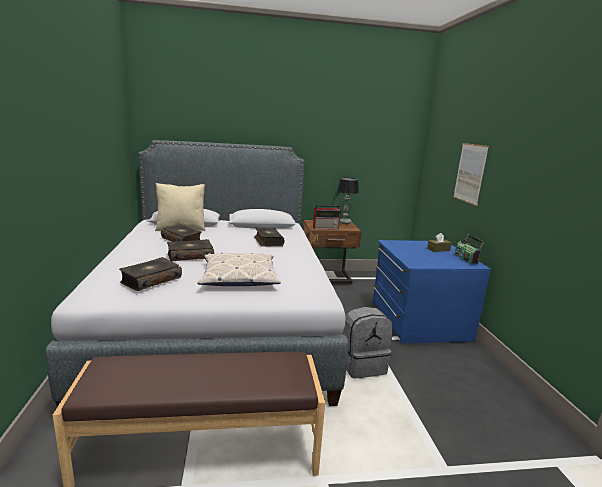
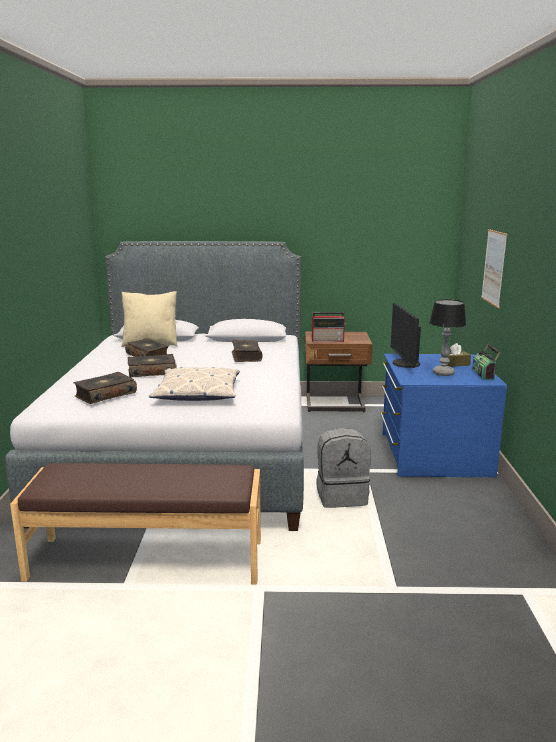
camera: 10 degrees right, 0 degrees up
(345, 222) = (357, 334): table lamp -> table lamp (444, 373)
(400, 249) = (404, 364): none -> monitor

